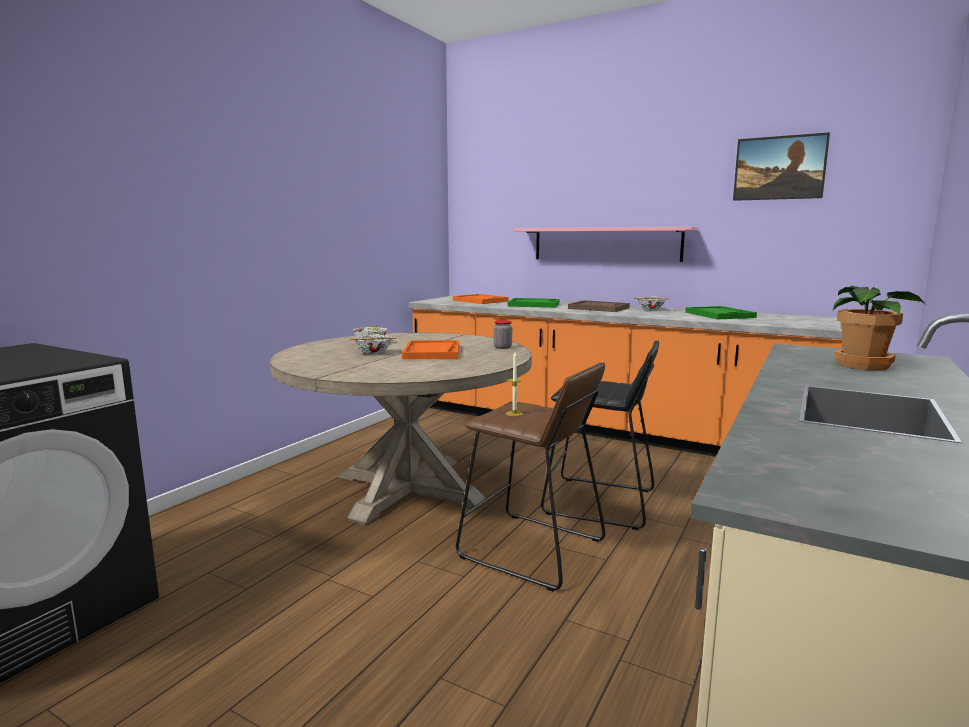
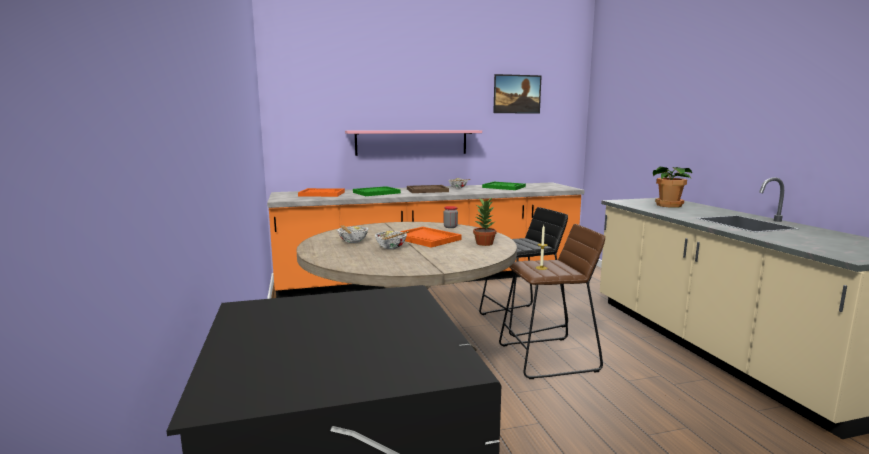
camera: 45 degrees left, 0 degrees up
(460, 366) = (484, 244): none -> potted plant

